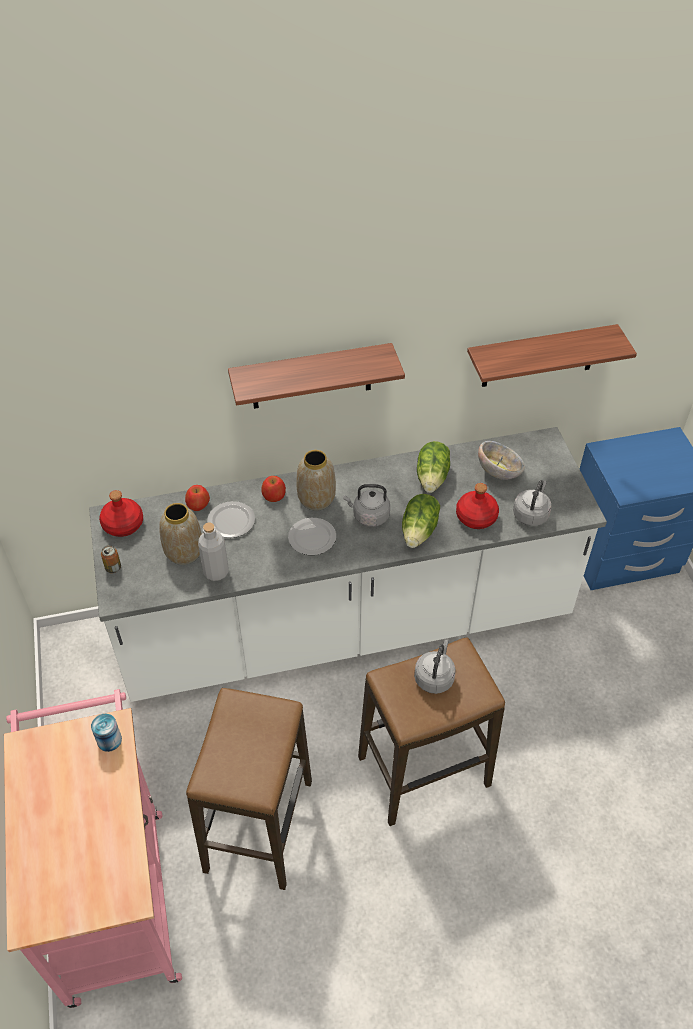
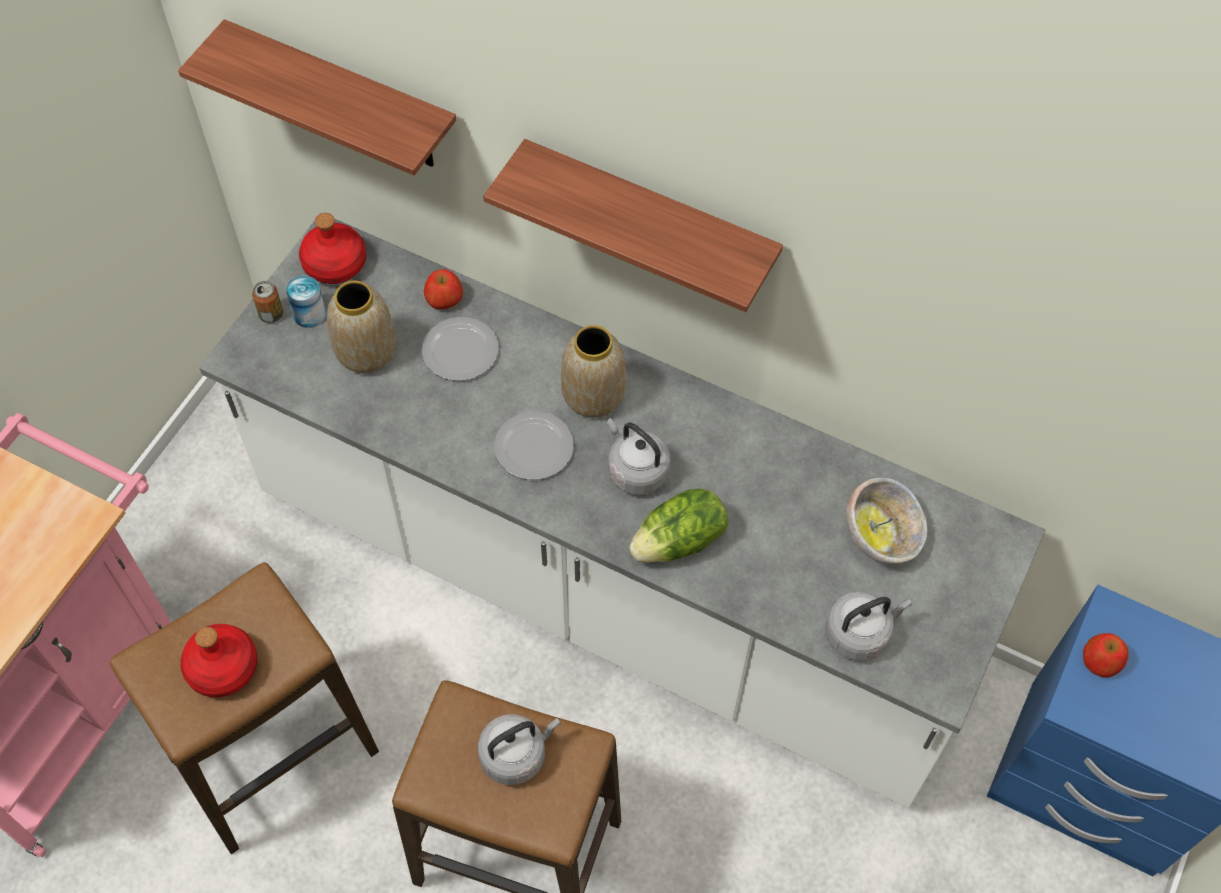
camera: 40 degrees right, 10 degrees up
(109, 740) = (66, 531): can -> can (309, 314)
(216, 572) = (377, 407): grey bottle -> none
(274, 495) = (546, 352): apple -> apple (1100, 661)
(433, 477) = (778, 477): lettuce -> none
(476, 516) = (777, 578): red bottle -> red bottle (223, 666)
(539, 356) = (1039, 408): shelf -> shelf (344, 98)

